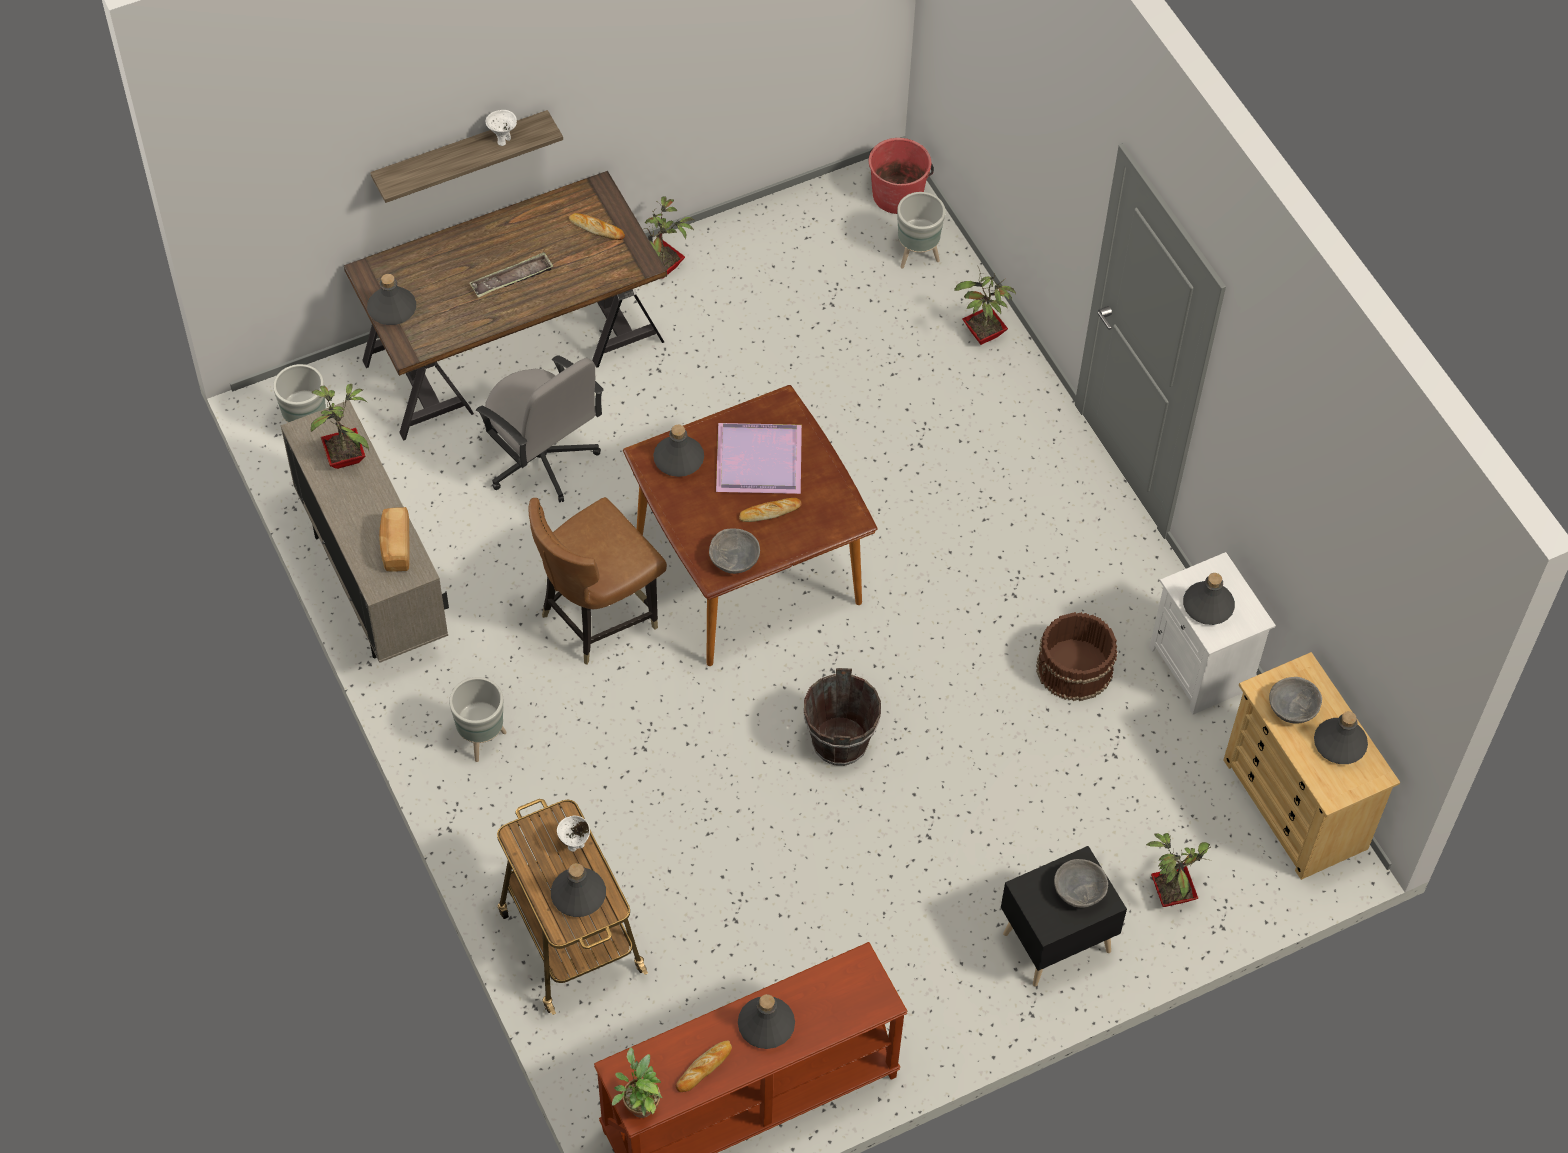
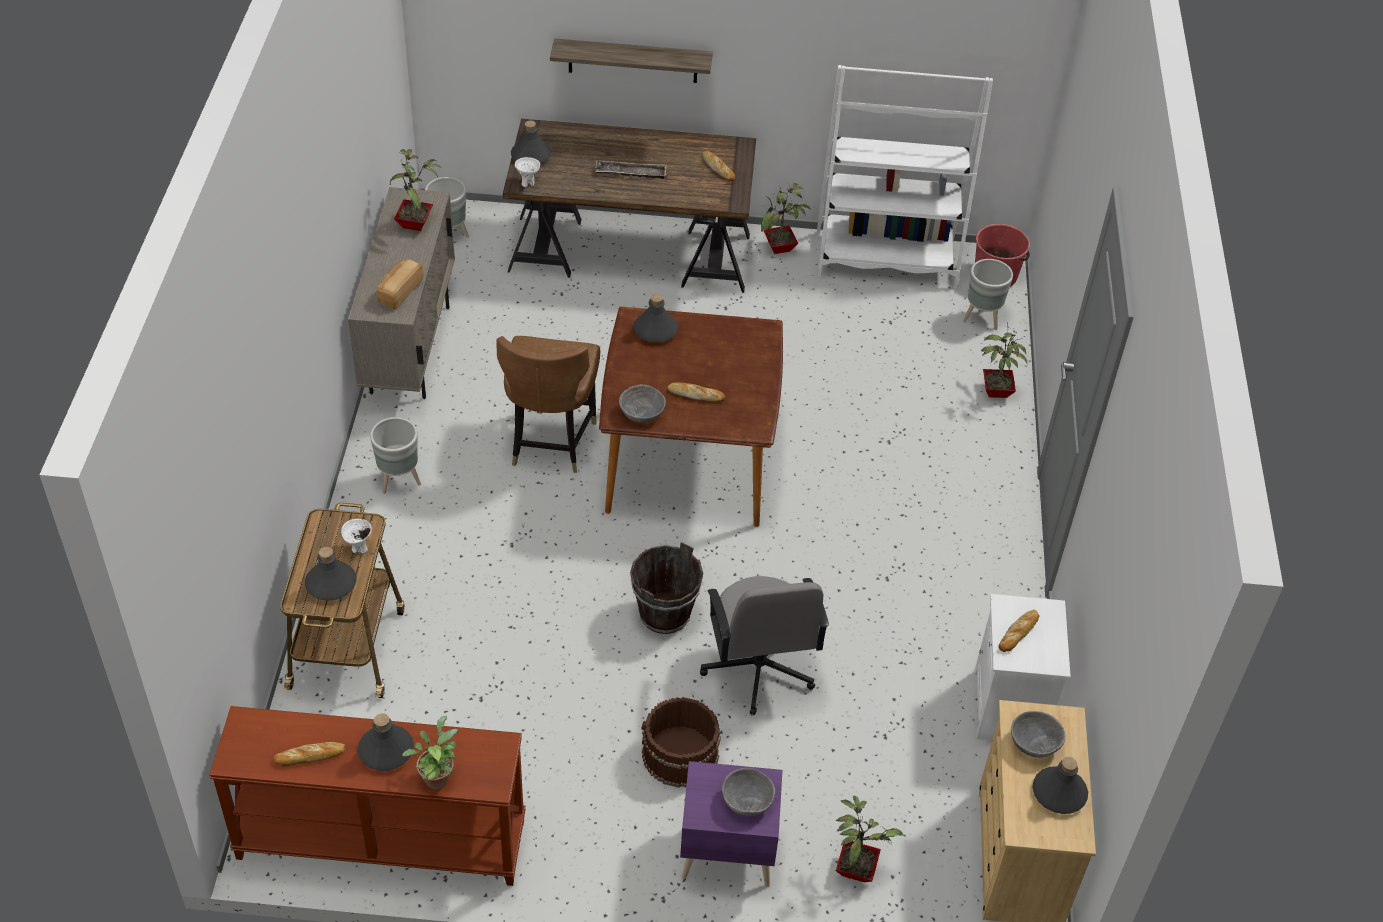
camera: 30 degrees right, 10 degrees down
(503, 139) = (664, 55): white bowl -> white bowl (527, 183)
(541, 459) = (594, 325): grey office chair -> grey office chair (758, 669)
(597, 617) = (550, 442): brown chair -> brown chair turned 75 degrees counterclockwise
(639, 1104) = (237, 755): potted plant -> potted plant (436, 776)
(760, 459) = (718, 357): purple tray -> none
(778, 230) = (886, 260): none -> white bookcase
(1054, 941) = (726, 852): black nightstand -> purple nightstand
(1074, 669) = (898, 655): brown bucket -> brown bucket (680, 755)
(1207, 606) = (1018, 633): grey bottle -> bread

